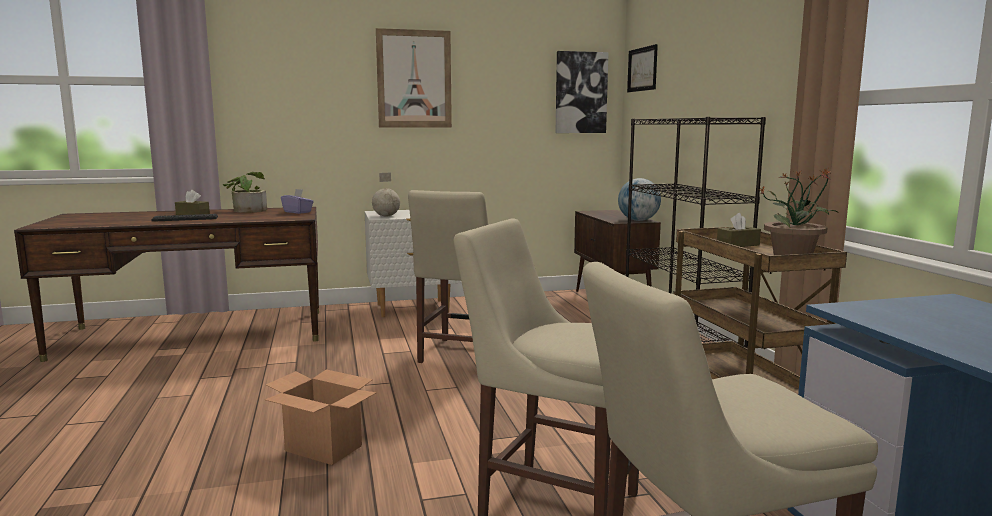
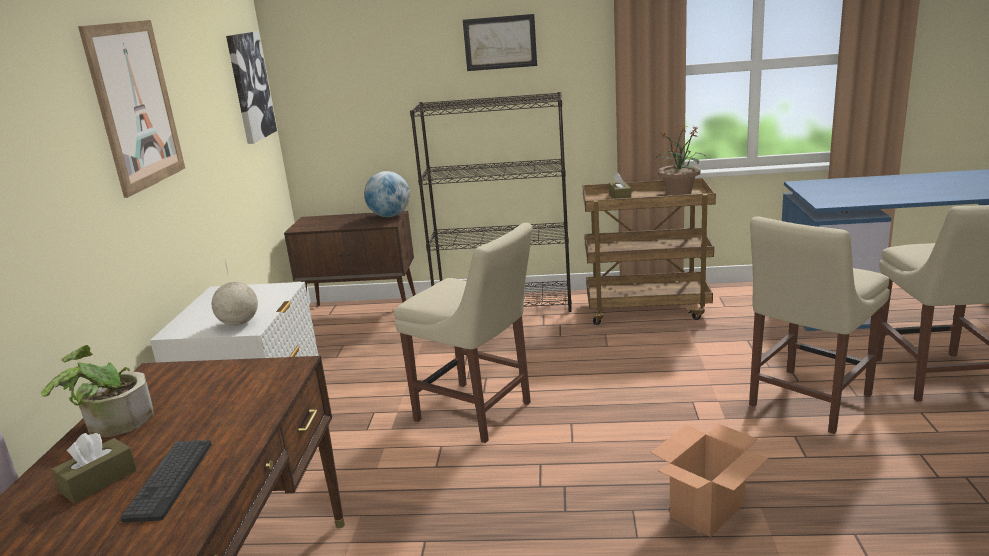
camera: 70 degrees left, 10 degrees up
(298, 212) = (208, 373): purple tissue box -> none
(642, 69) = (317, 50): picture -> picture (500, 42)

